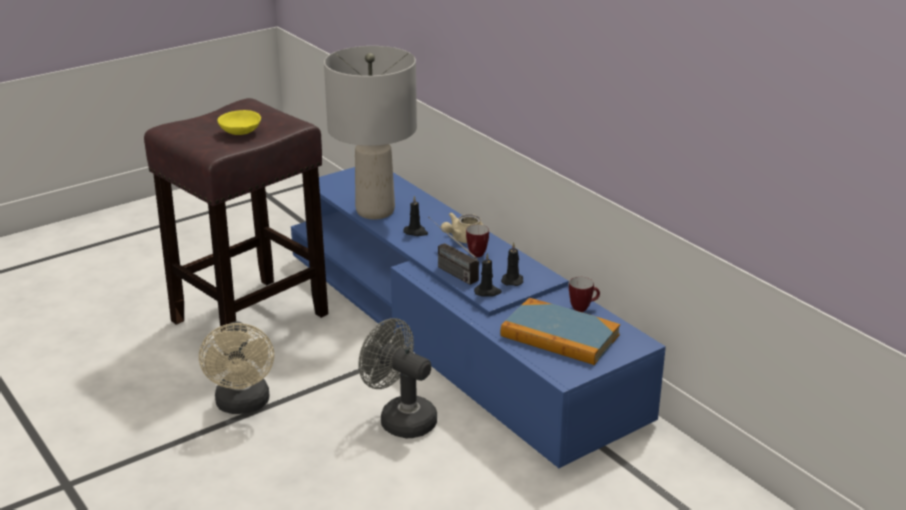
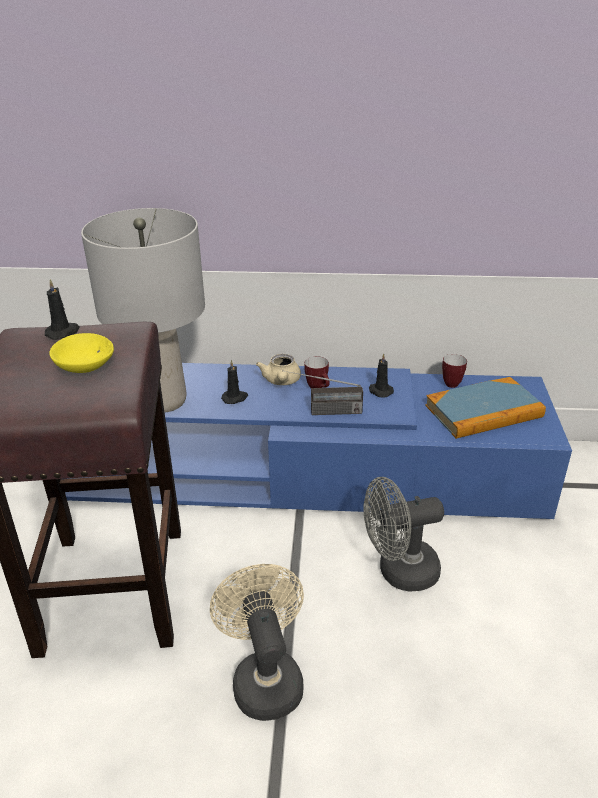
camera: 50 degrees left, 5 degrees up
(243, 405) = (264, 678): beige fan -> beige fan turned 135 degrees counterclockwise
(487, 292) = (385, 411): black candle -> black candle (63, 332)

